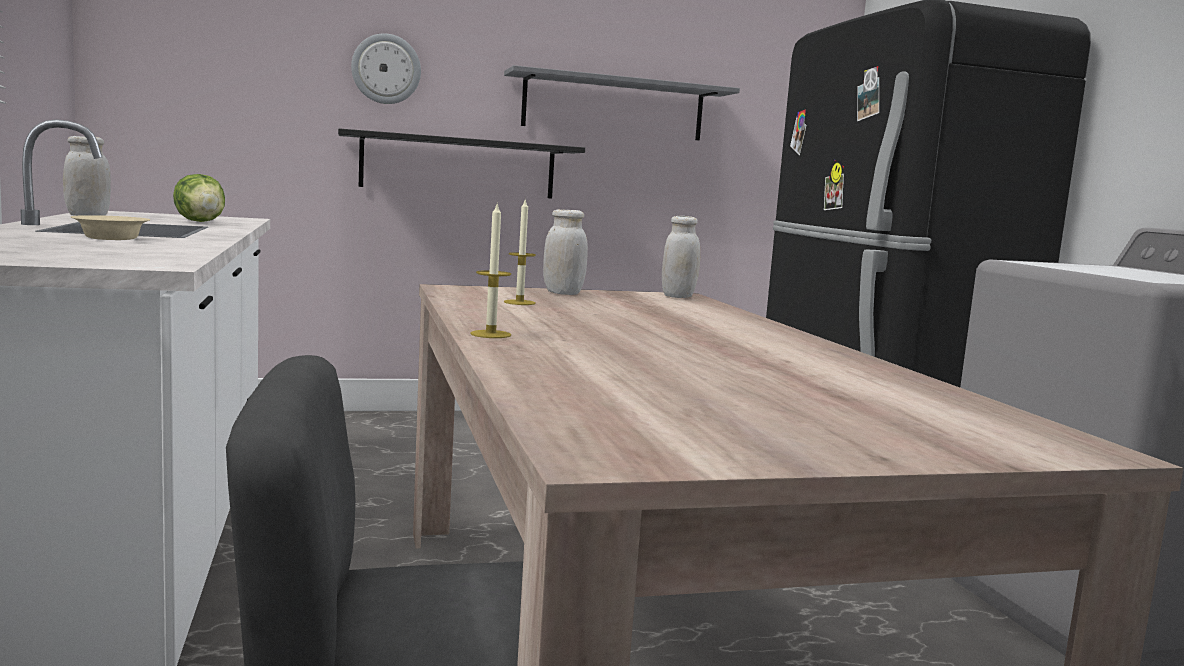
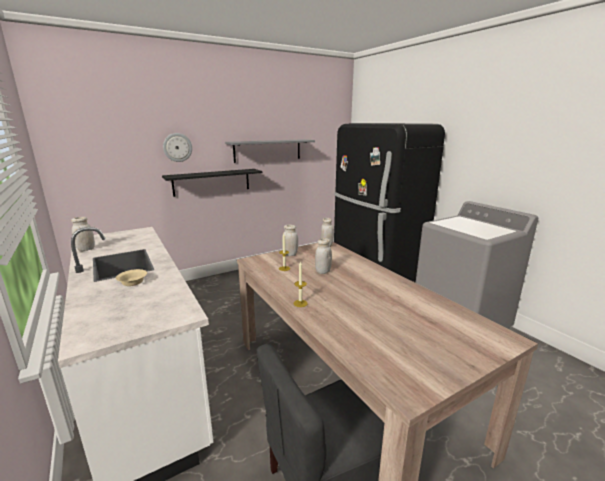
camera: 15 degrees left, 10 degrees up
(202, 222) = (135, 242): lettuce -> none
(616, 315) = (323, 271): none -> white jar

